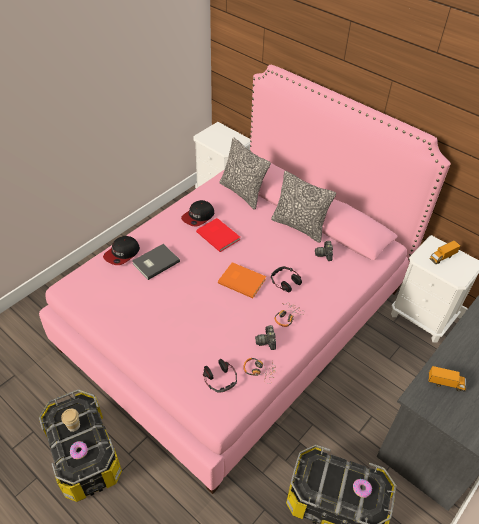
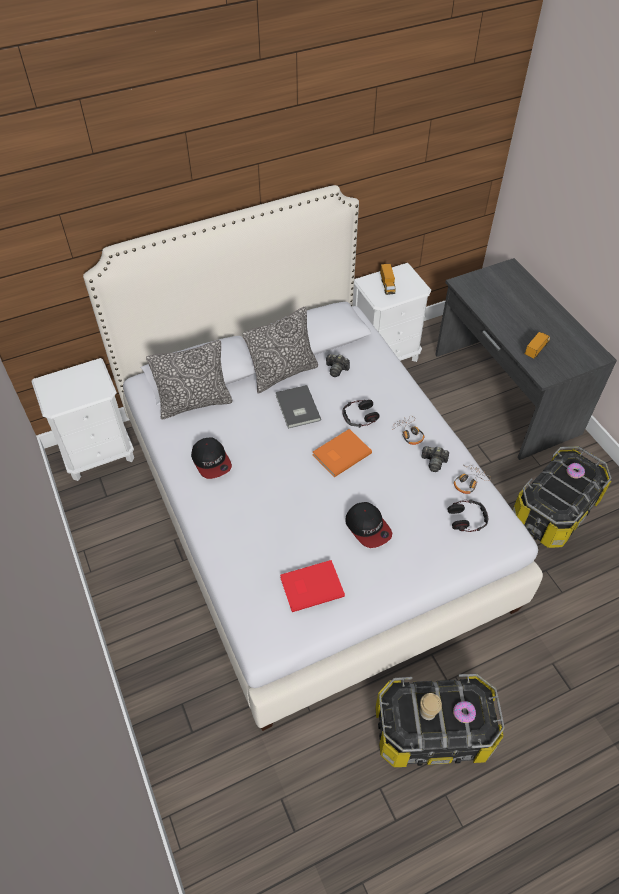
camera: 65 degrees left, 5 degrees up
(122, 254) = (234, 562): cap -> cap (368, 527)
(155, 262) = (270, 529): grey book -> grey book (296, 408)
(218, 235) = (256, 451): red book -> red book (310, 586)
(237, 317) = (308, 510): pink bed -> white bed

